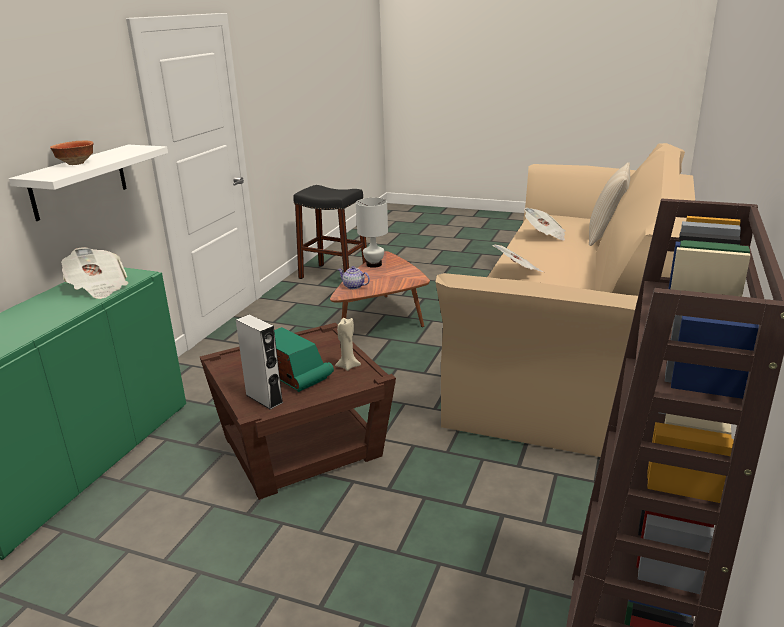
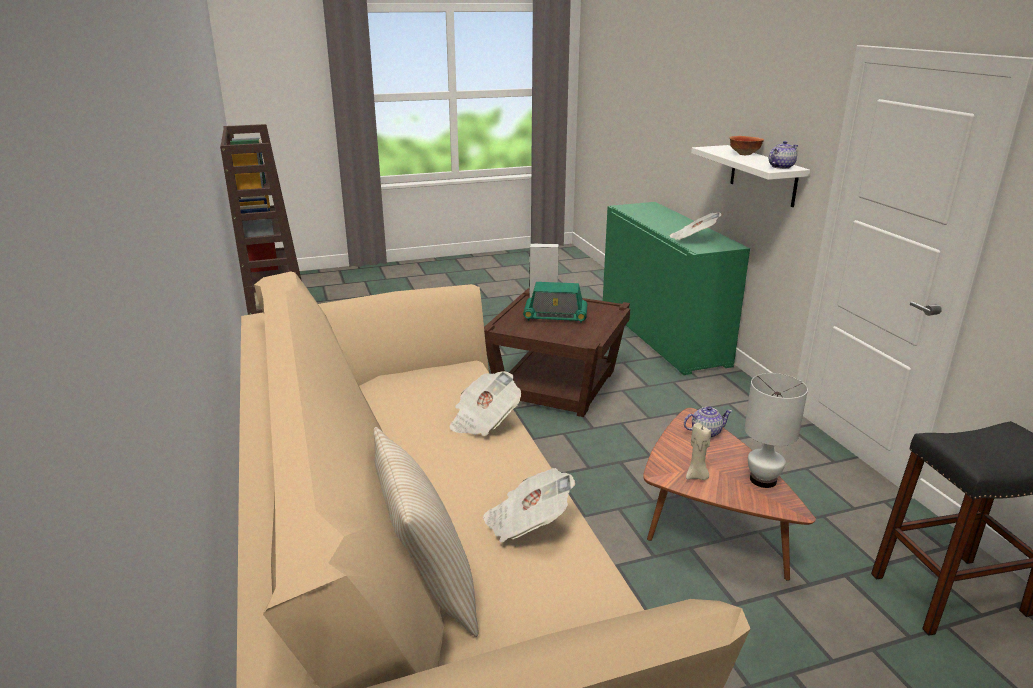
camera: 140 degrees right, 0 degrees up
(133, 148) = (780, 167): none -> teapot
(348, 366) = (527, 330): beige candle -> beige candle (697, 476)

